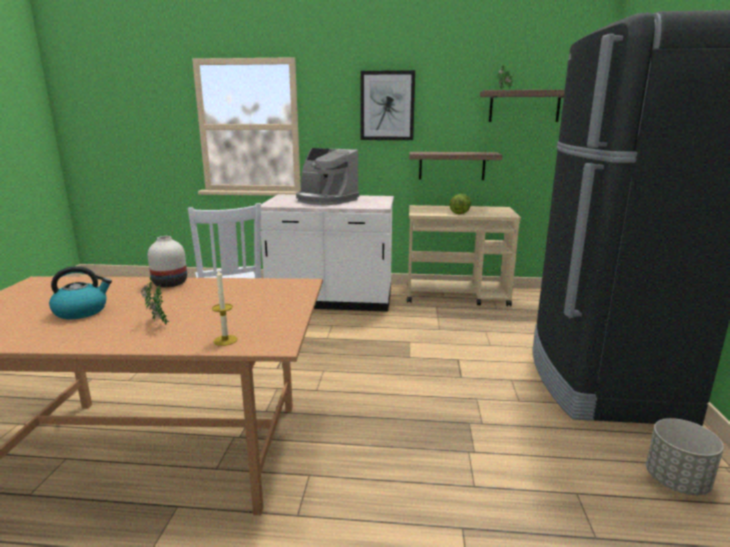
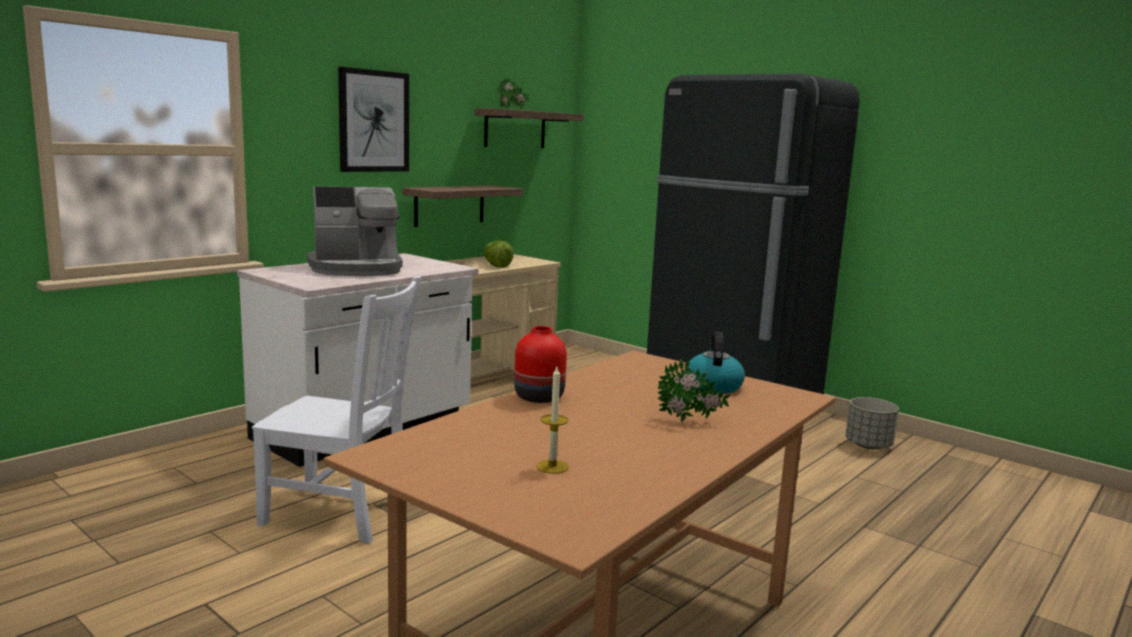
camera: 55 degrees left, 5 degrees down
(82, 311) = (588, 445): kettle -> kettle (713, 386)
(171, 283) = (539, 397): white vase -> red vase
(225, 340) = (773, 408): candle -> candle (552, 466)

